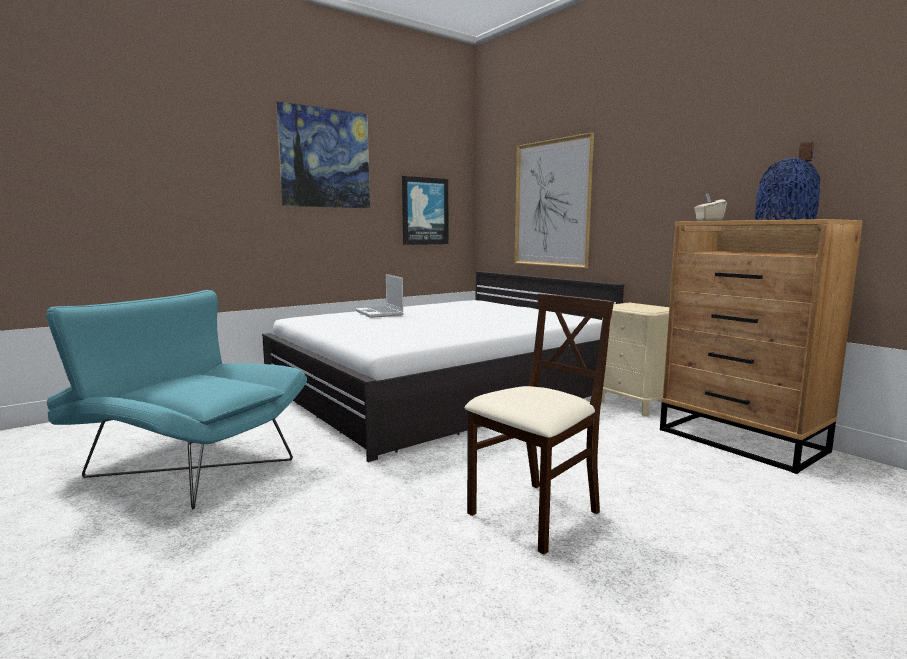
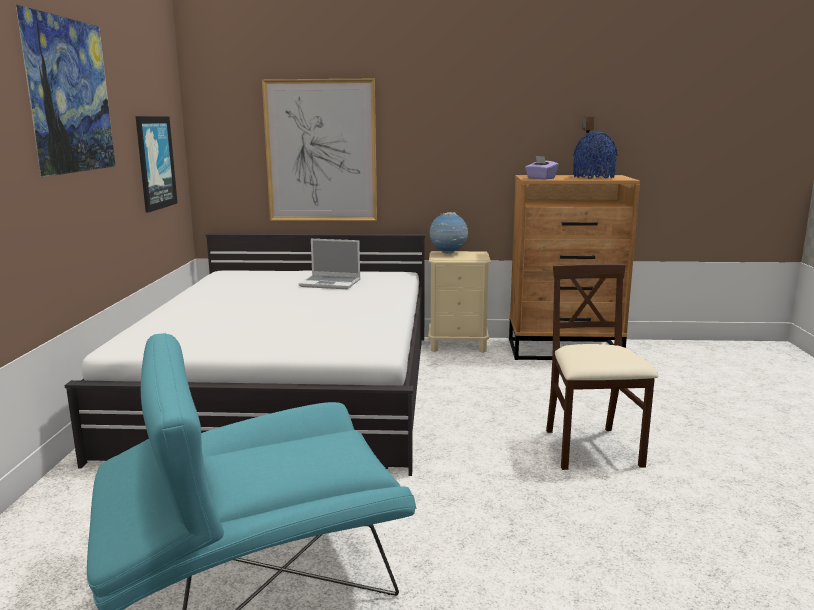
camera: 50 degrees left, 5 degrees up
(380, 313) = (206, 313): laptop -> laptop (331, 283)
(635, 305) = (448, 253): none -> globe
(708, 220) = (540, 178): beige tissue box -> purple tissue box

